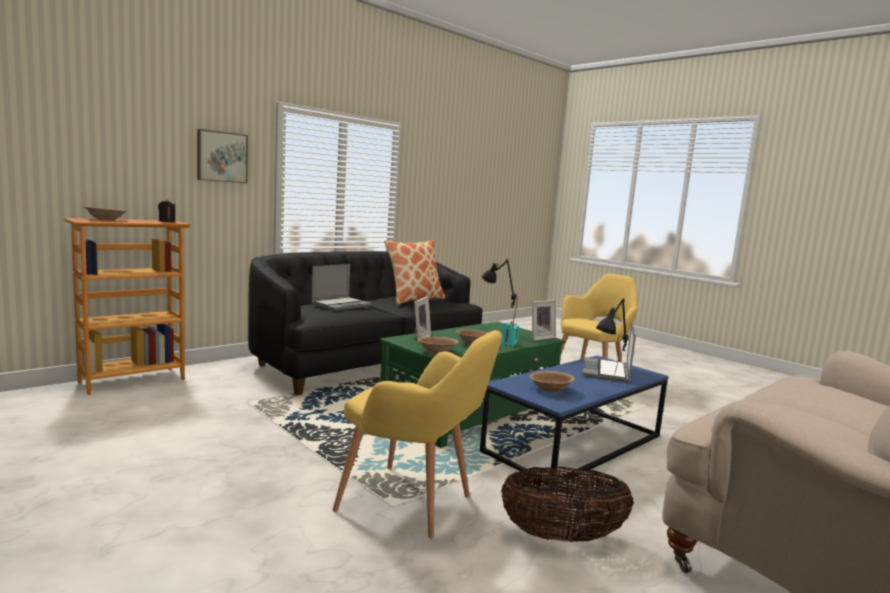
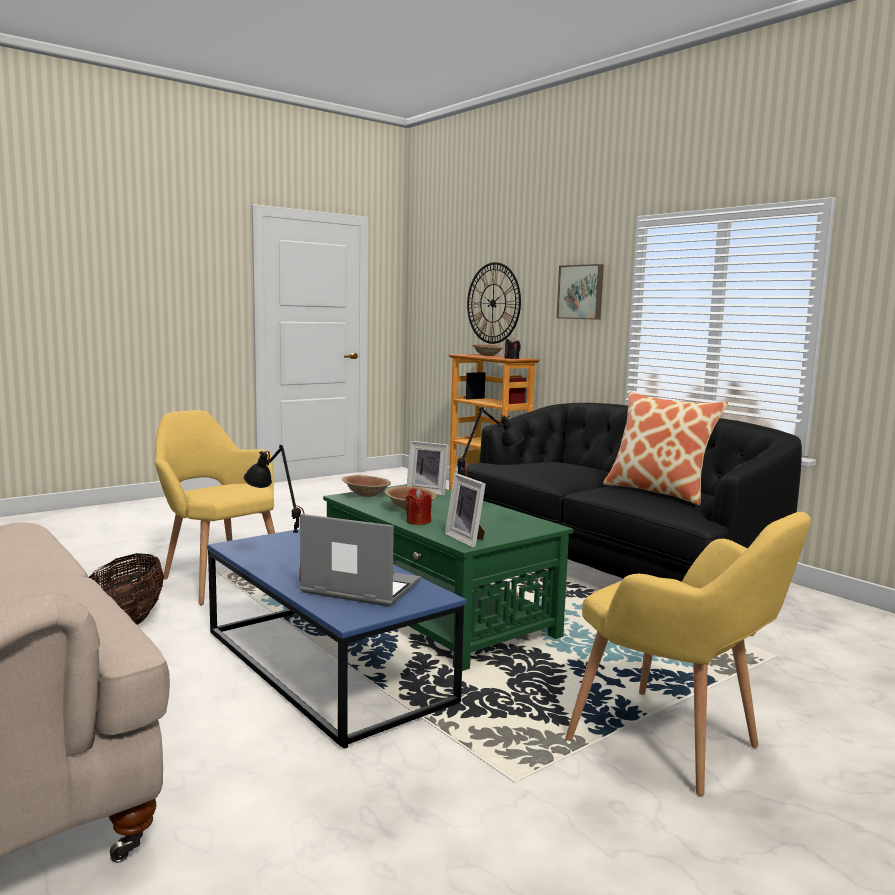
camera: 95 degrees right, 0 degrees up
(82, 156) = (493, 303): none -> wall clock
(341, 305) = (564, 468): laptop -> none
(414, 505) = (217, 579): yellow armchair -> yellow armchair turned 105 degrees clockwise
(509, 344) = (418, 521): turquoise candle -> red candle
(550, 389) = (282, 548): brown bowl -> none

